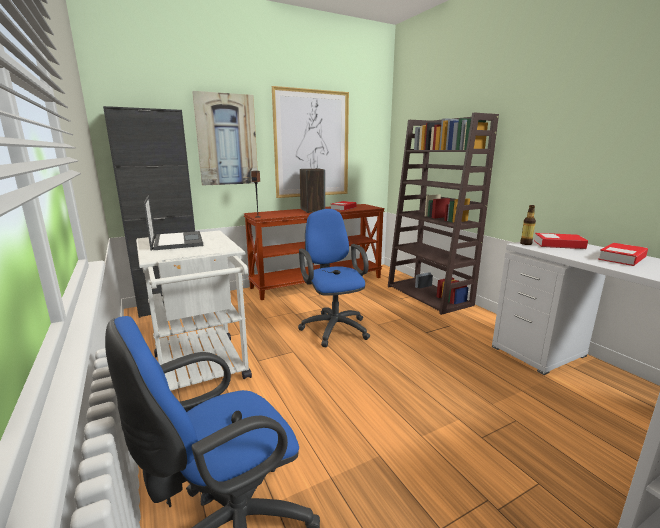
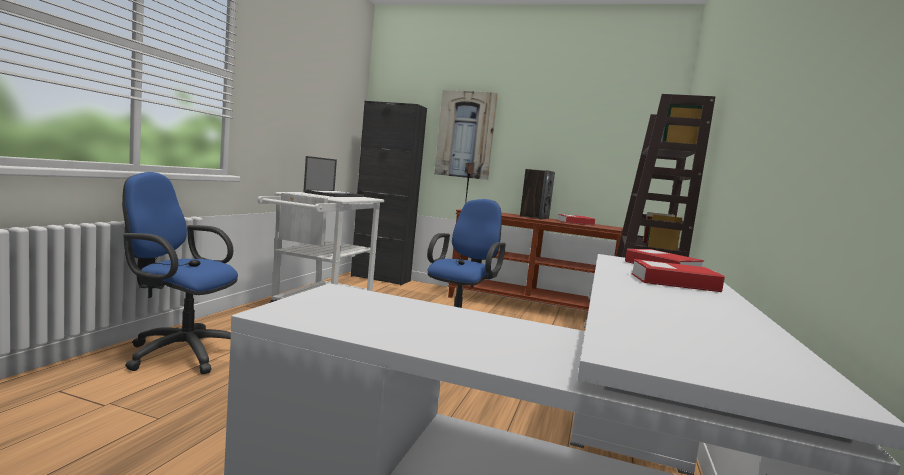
camera: 45 degrees right, 10 degrees down
(312, 144) = (558, 146): picture -> none
(525, 243) = (621, 258): bottle -> none

